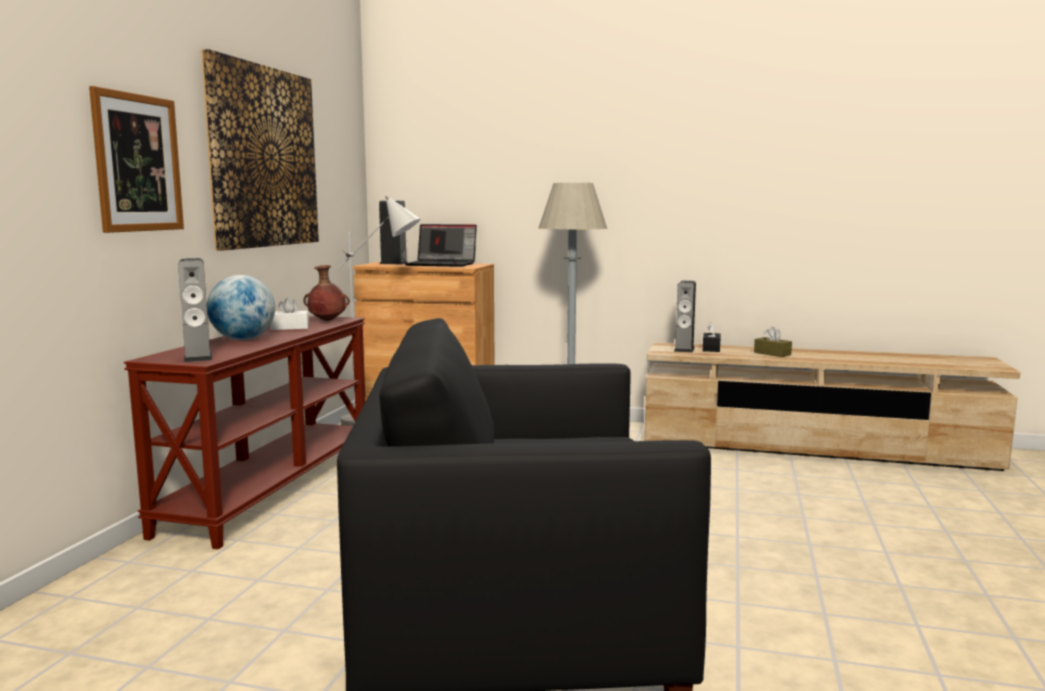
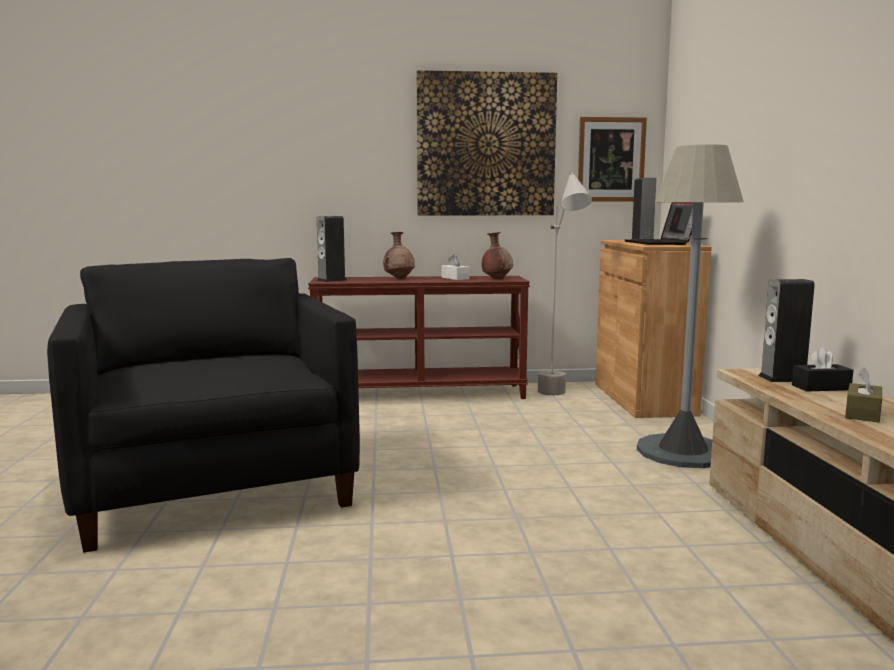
camera: 70 degrees right, 0 degrees up
(138, 163) = (346, 155): picture -> picture (611, 159)
(243, 339) = (399, 278): globe -> brown vase

